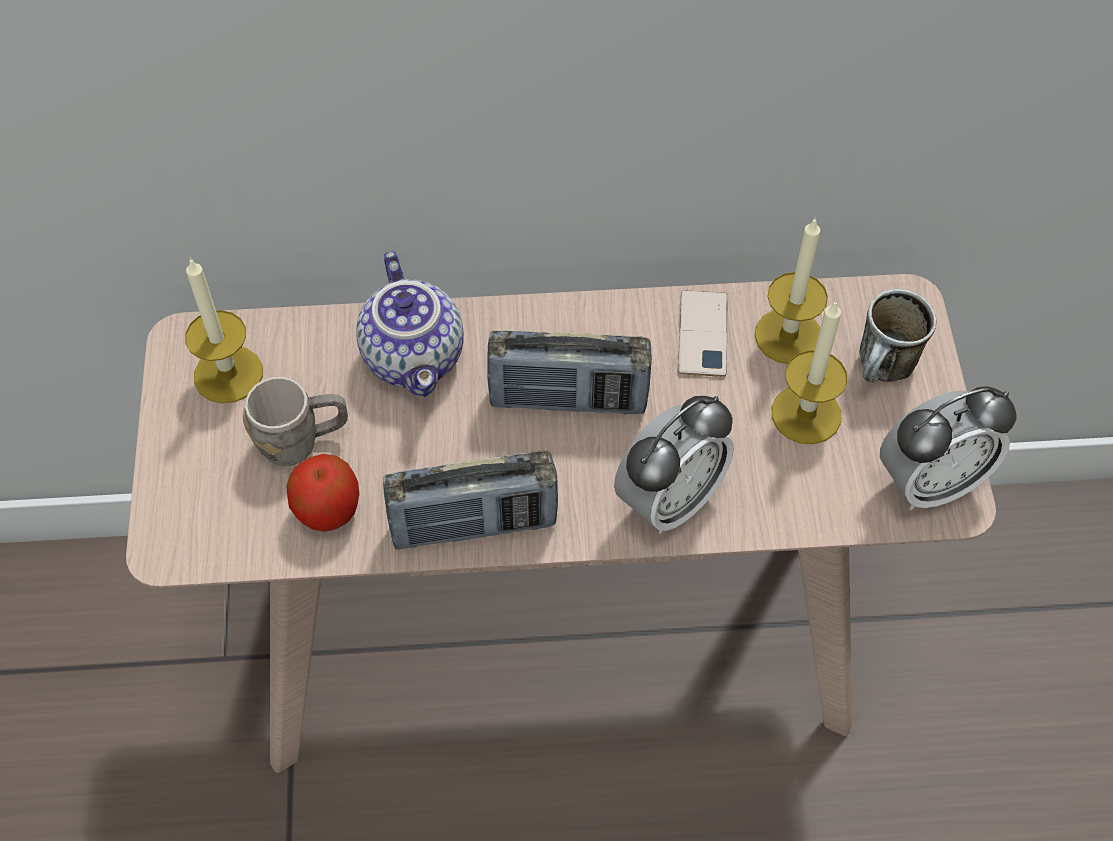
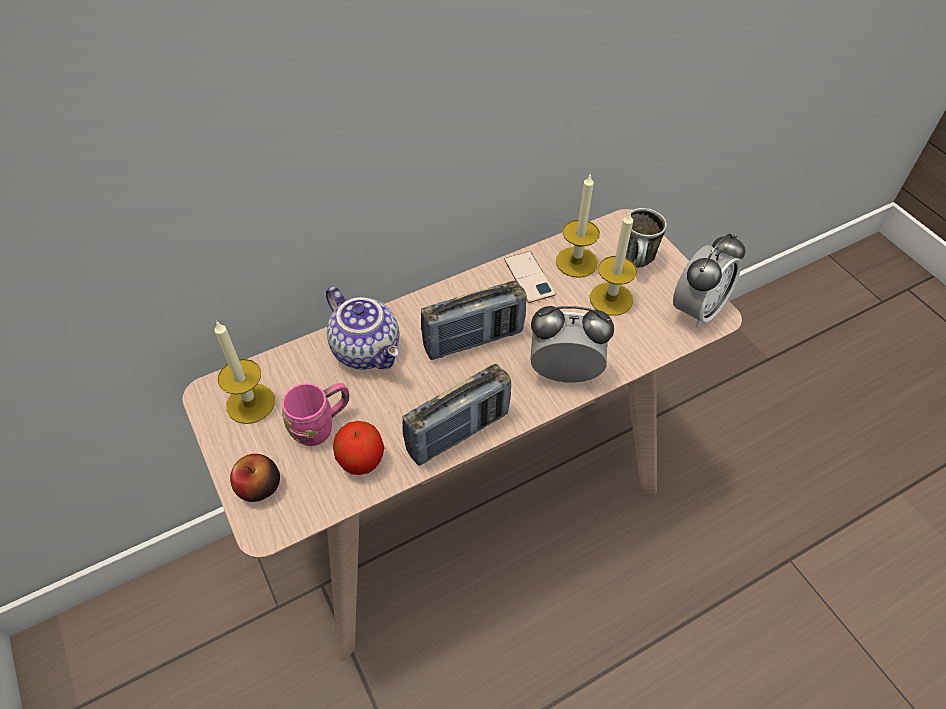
camera: 25 degrees left, 5 degrees down
(185, 492) = (259, 486): none -> apple
(302, 441) = (321, 425): grey mug -> pink mug
(670, 500) = (565, 373): alarm clock -> alarm clock turned 105 degrees counterclockwise

